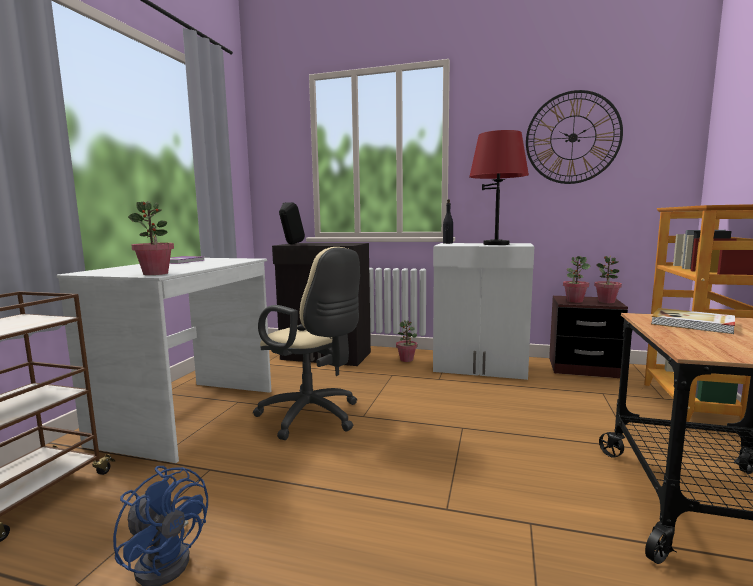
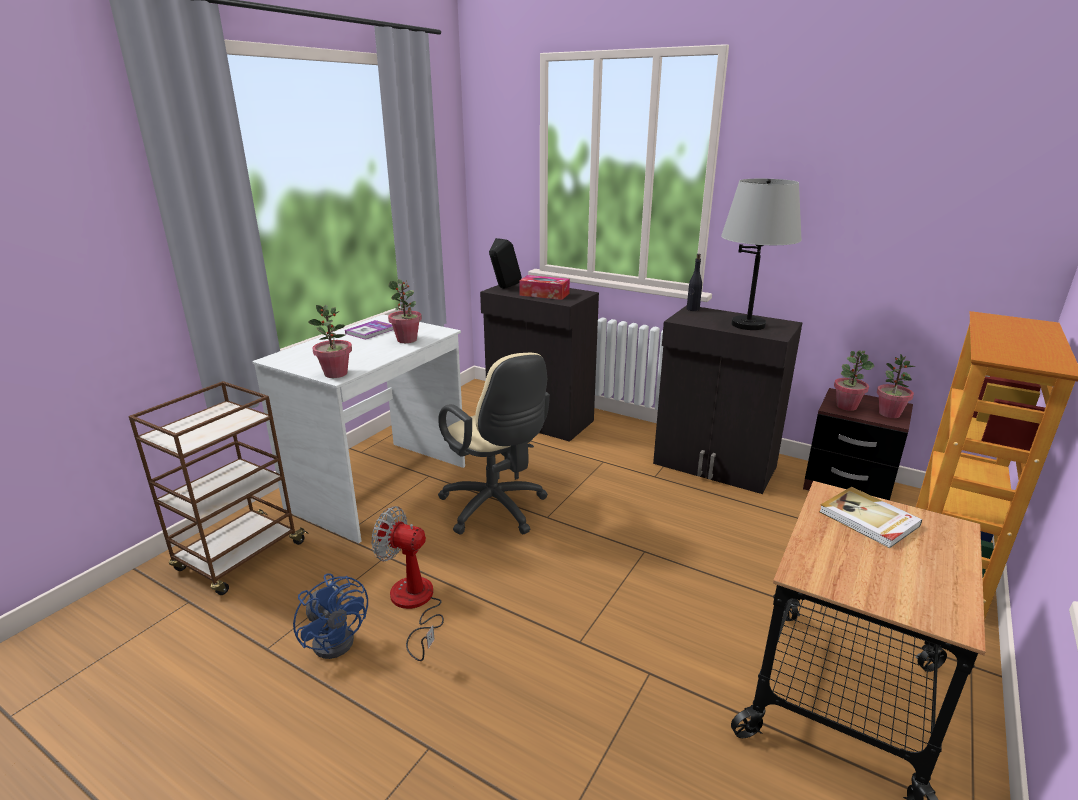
camera: 15 degrees right, 15 degrees up
(255, 508) = (414, 605): none -> fan
(327, 244) = (544, 294): none -> tissue box
(406, 360) = (631, 439): potted plant -> potted plant (407, 340)
(480, 368) = (714, 466): white cabinet -> black cabinet
(496, 244) = (748, 325): red table lamp -> grey table lamp
(572, 138) = (890, 178): wall clock -> none

